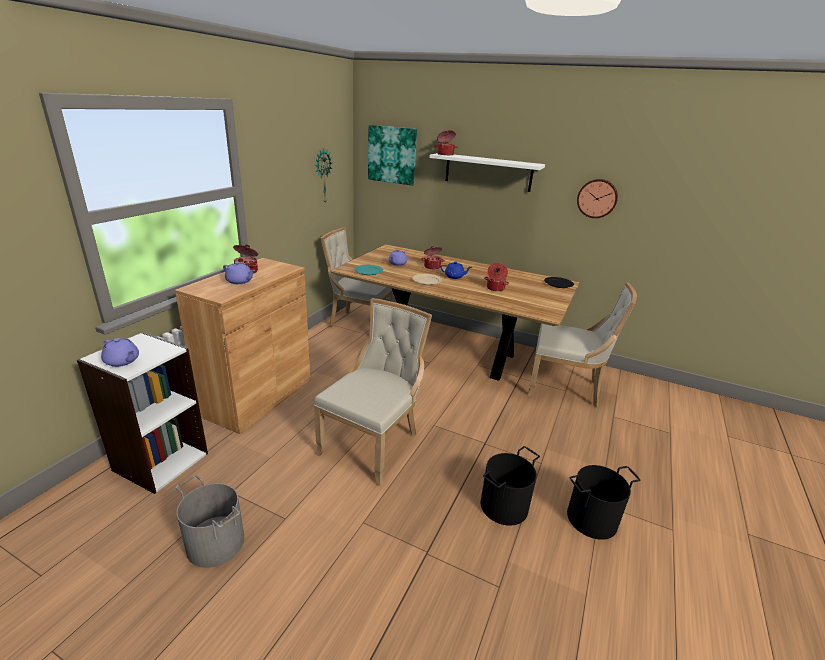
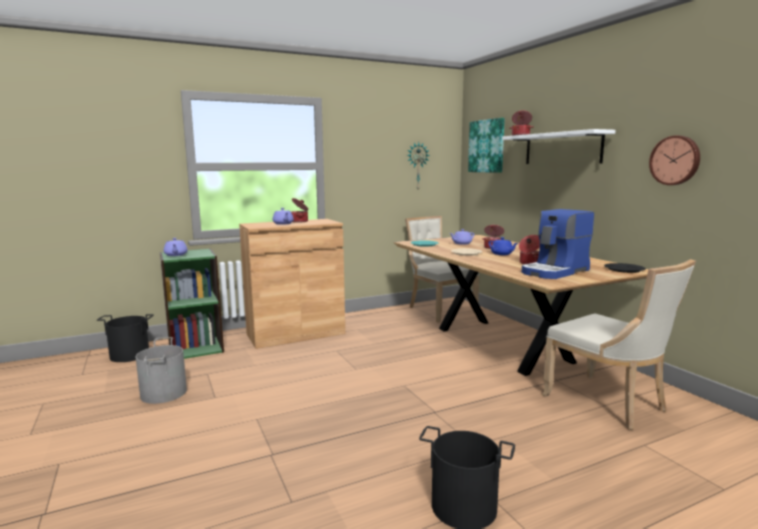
camera: 40 degrees right, 15 degrees down
(160, 461) = (196, 348): white bookcase -> green bookcase
(374, 443) = (335, 380): beige chair -> none
(504, 506) = (383, 457): black bucket -> black bucket (129, 355)
(528, 297) = (555, 271): none -> coffee machine

